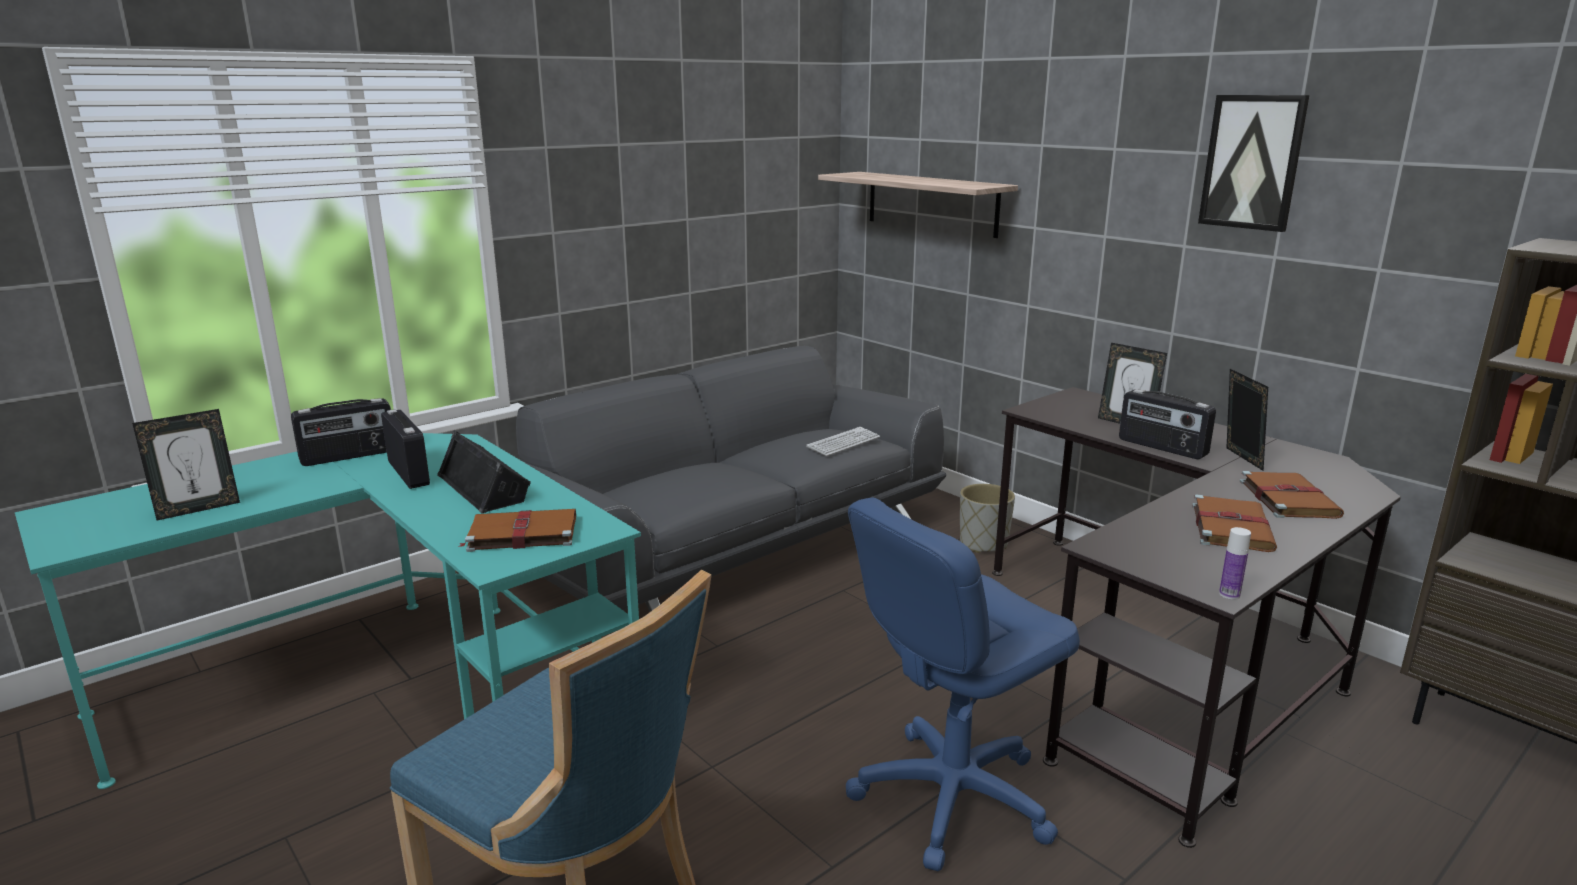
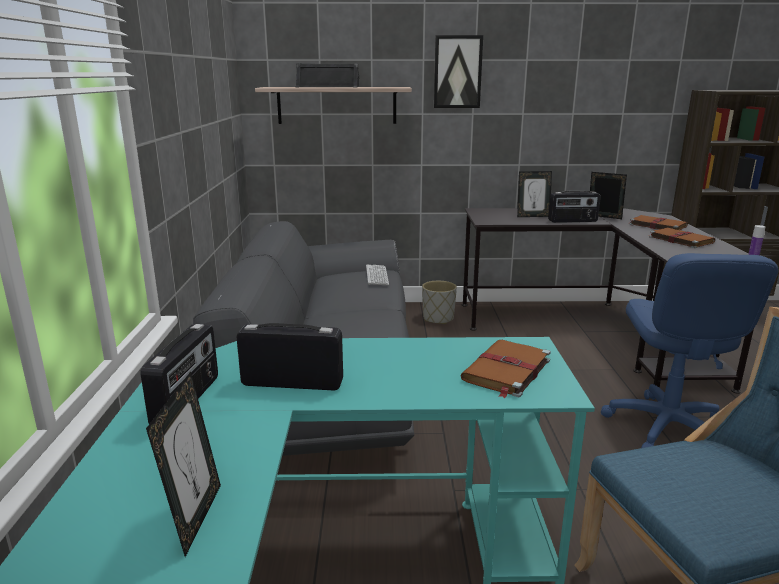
camera: 50 degrees left, 0 degrees up
(485, 486) = (382, 361): black speaker -> black speaker (328, 87)
(1252, 162) = (560, 63): picture -> picture (457, 72)

